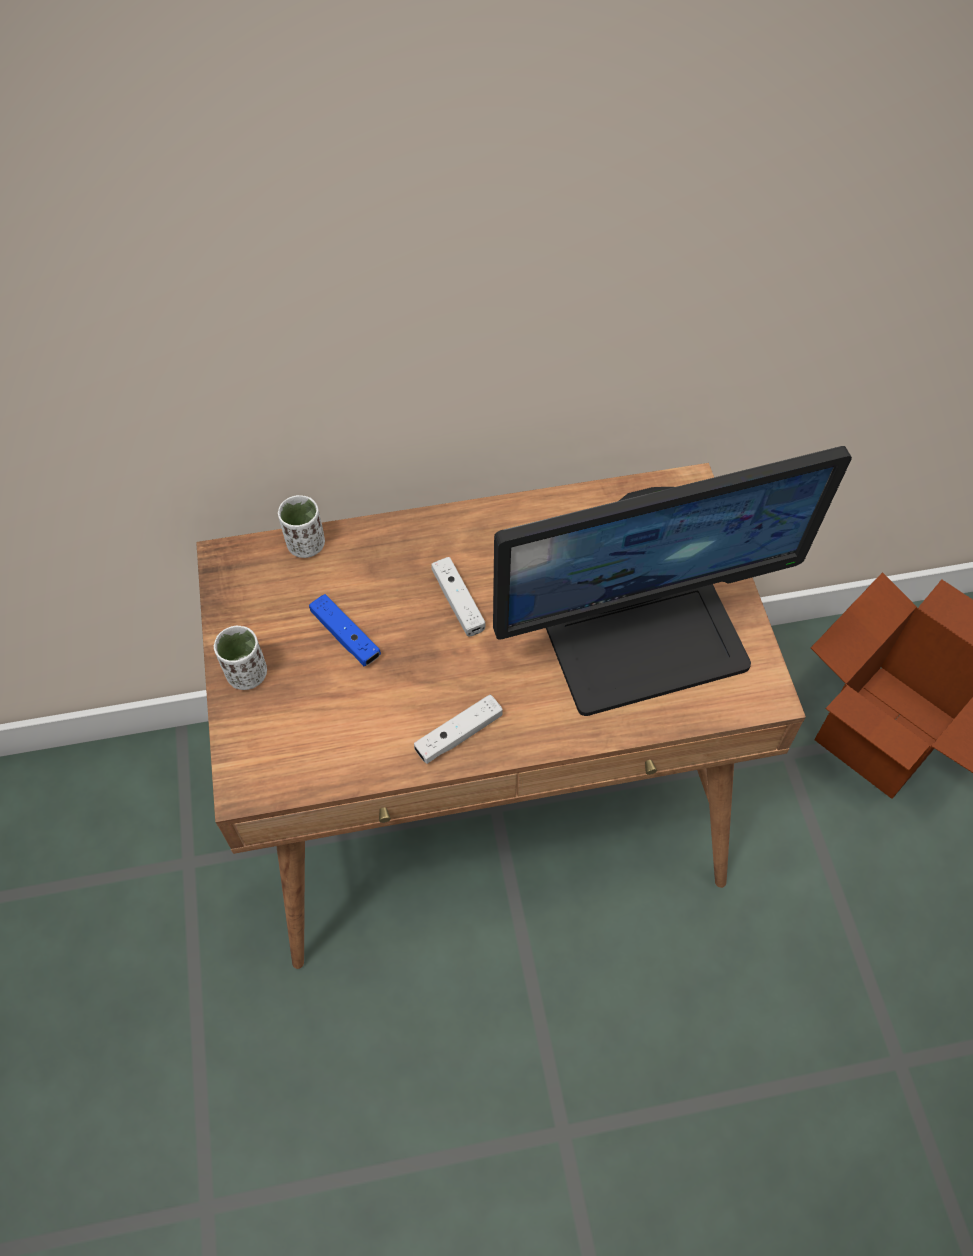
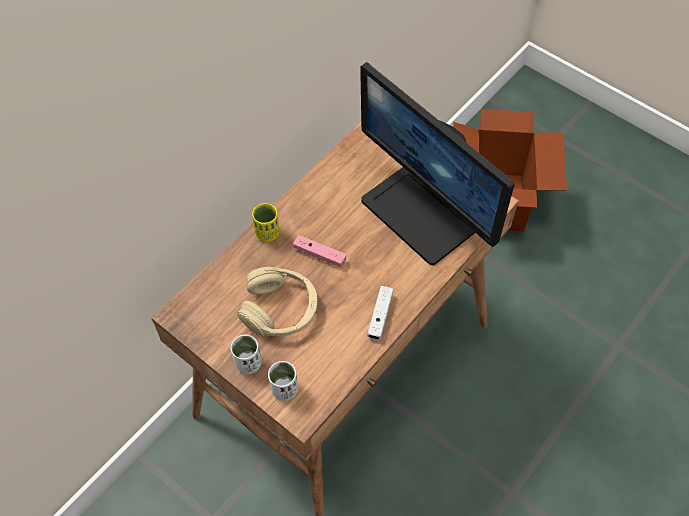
camera: 40 degrees left, 0 degrees up
(306, 544) = (214, 279): white cup -> white cup (284, 389)
(346, 636) = (280, 309): blue game controller -> beige headphones
(420, 532) = (267, 233): none -> yellow cup
(458, 602) = (319, 254): white game controller -> pink game controller
(645, 640) = (422, 213): monitor -> monitor turned 105 degrees clockwise

